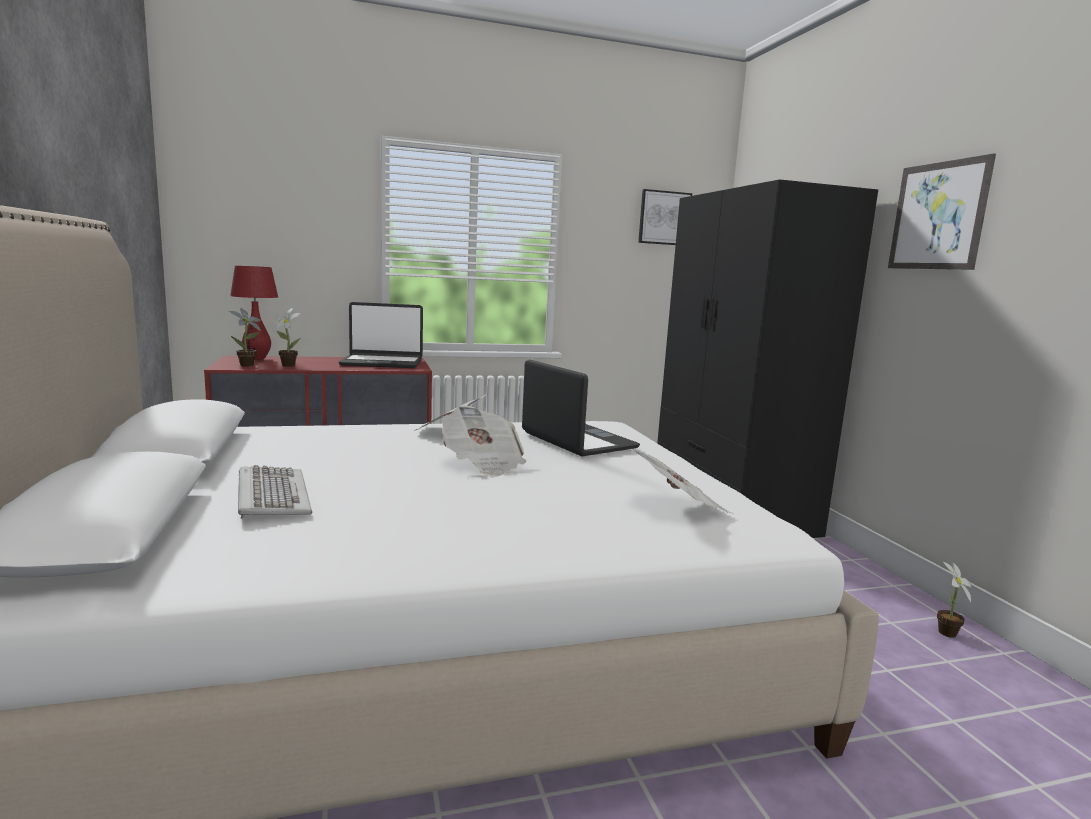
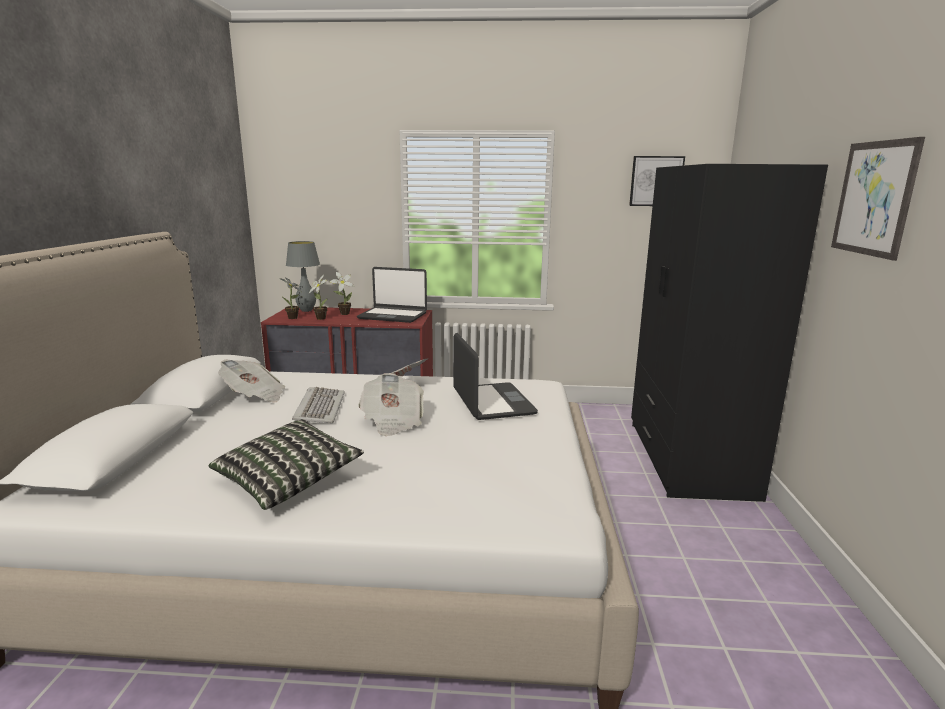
camera: 20 degrees right, 5 degrees up
(257, 359) = (306, 310): red table lamp -> grey table lamp
(271, 496) = (225, 439): keyboard -> keyboard (319, 408)
(417, 530) = (288, 481): none -> pillow
(678, 507) = (501, 483): newspaper -> newspaper (255, 396)
(945, 634) = (819, 624): potted plant -> potted plant (343, 314)

